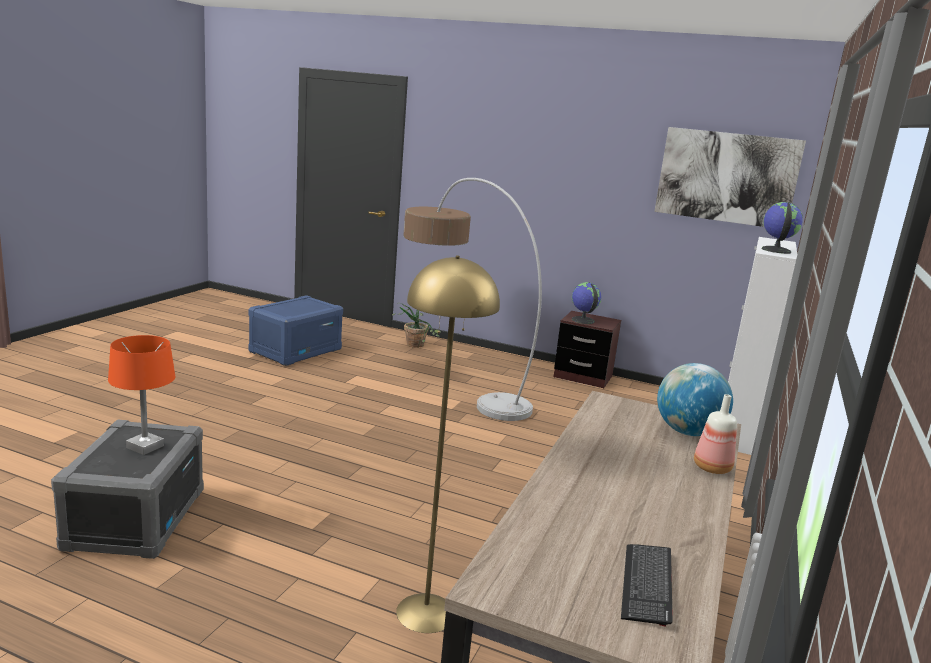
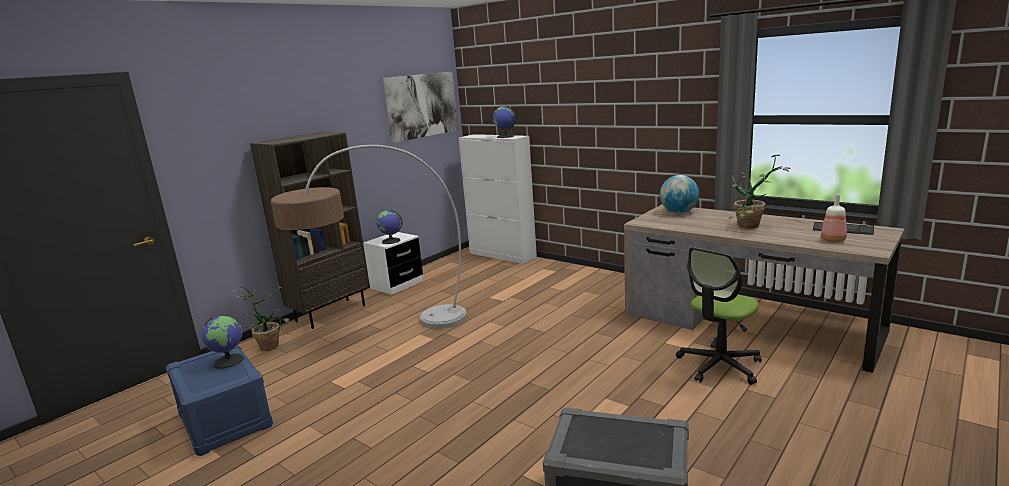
camera: 70 degrees left, 0 degrees up
(145, 447) = (609, 434): orange table lamp -> none
(310, 309) = (229, 361): none -> globe
(425, 612) = (719, 365): yellow floor lamp -> office chair
(493, 357) = (331, 313): none -> brown bookcase
(583, 376) = (397, 284): brown nightstand -> white nightstand
(618, 485) = (752, 227): none -> potted plant
(712, 468) = (721, 212): bottle -> bottle (834, 240)

